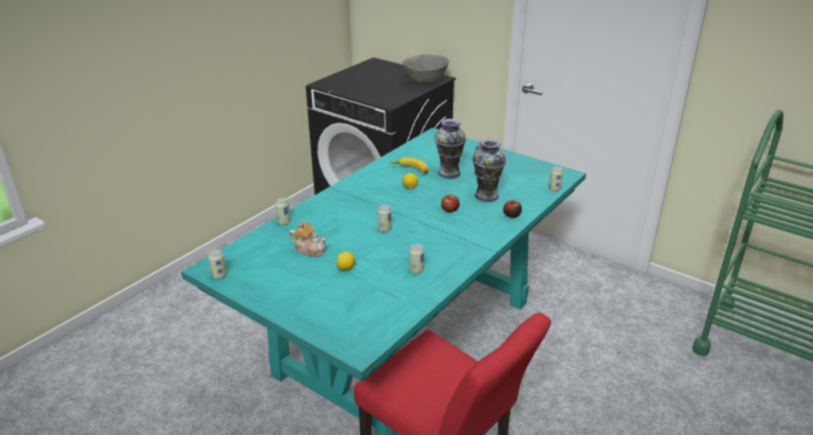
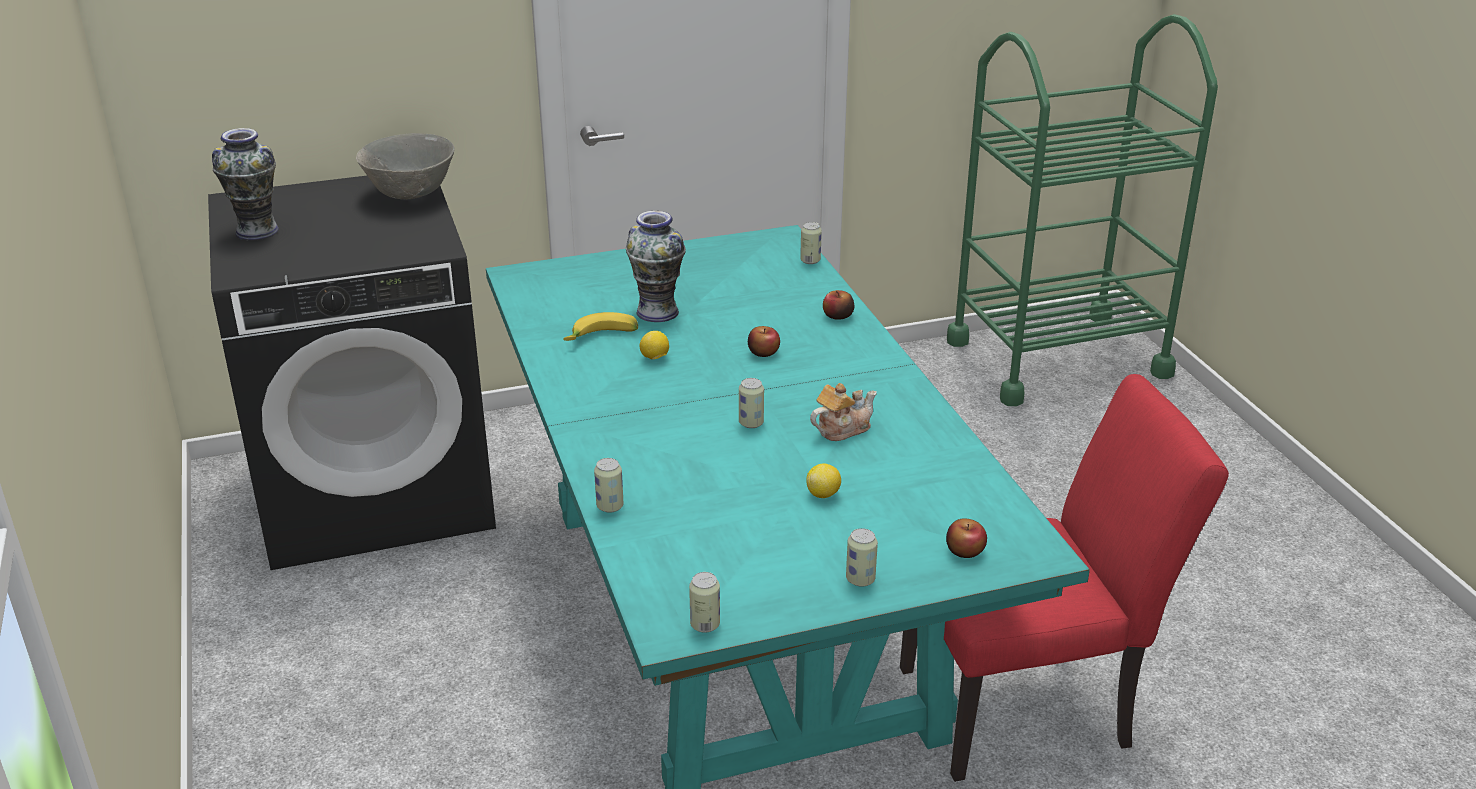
camera: 55 degrees left, 0 degrees up
(309, 249) = (729, 509): teapot -> teapot (842, 429)
(339, 325) = (965, 551): none -> apple
(416, 270) = (893, 438): can -> can (860, 579)
(486, 196) = (762, 312): vase -> vase (257, 231)

